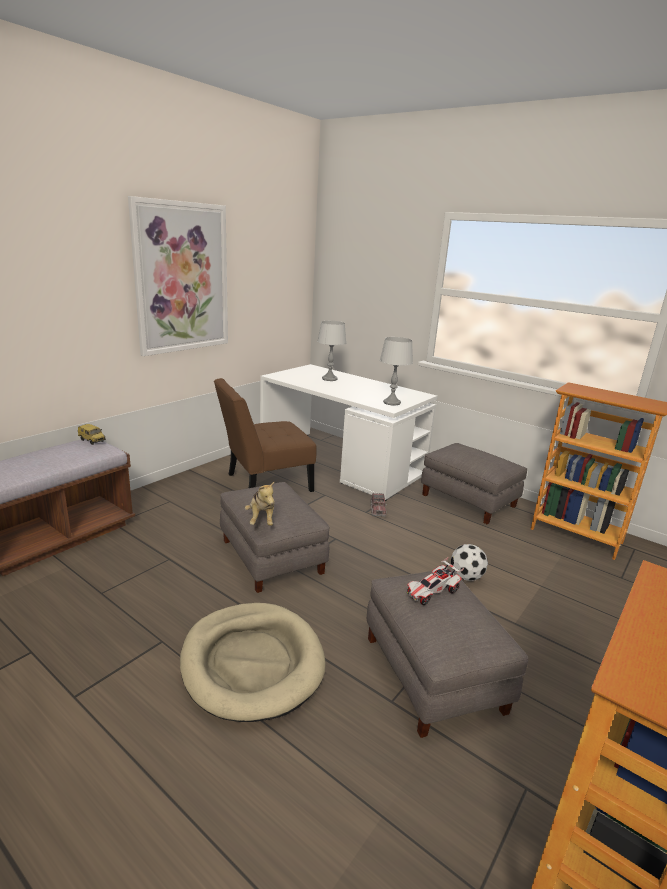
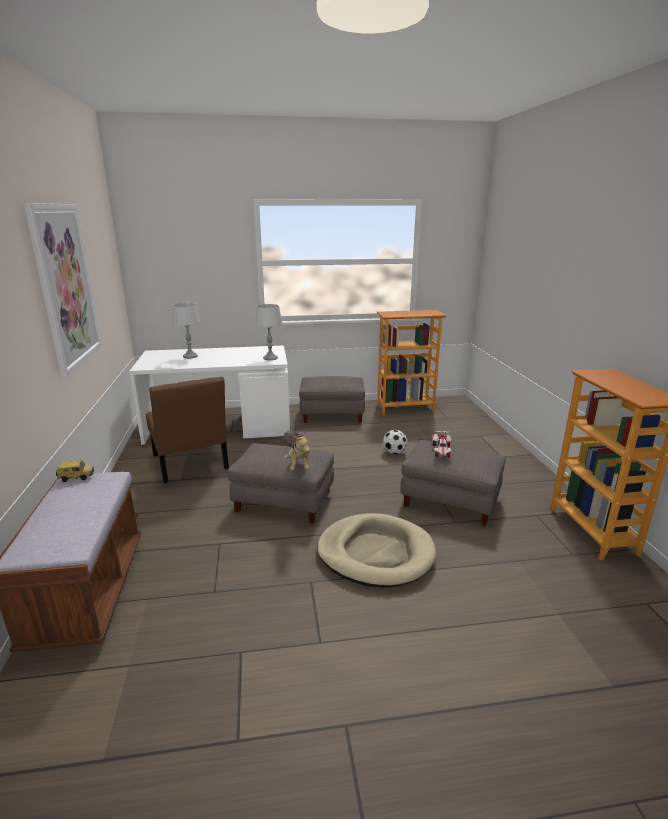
camera: 45 degrees left, 0 degrees up
(262, 519) = (298, 466): plush toy -> plush toy turned 45 degrees clockwise
(264, 484) = (190, 464): brown chair -> brown chair turned 45 degrees counterclockwise

